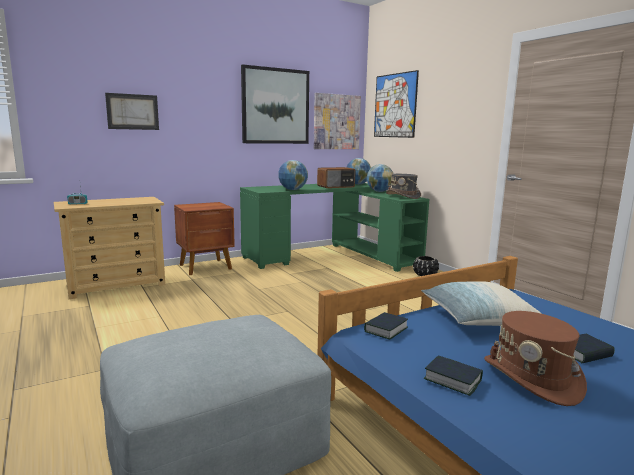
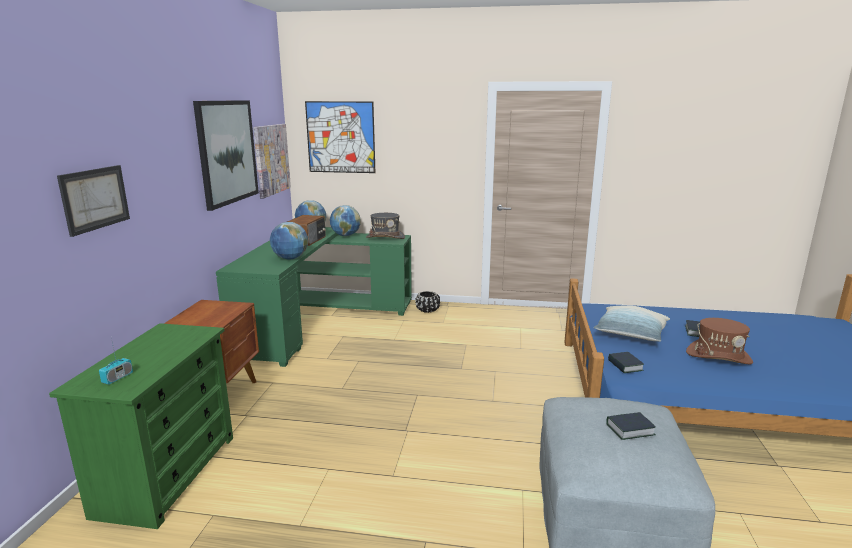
camera: 50 degrees left, 5 degrees up
(117, 285) = (168, 474): beige dresser -> green dresser
(452, 380) = (709, 376): book -> book (630, 429)

